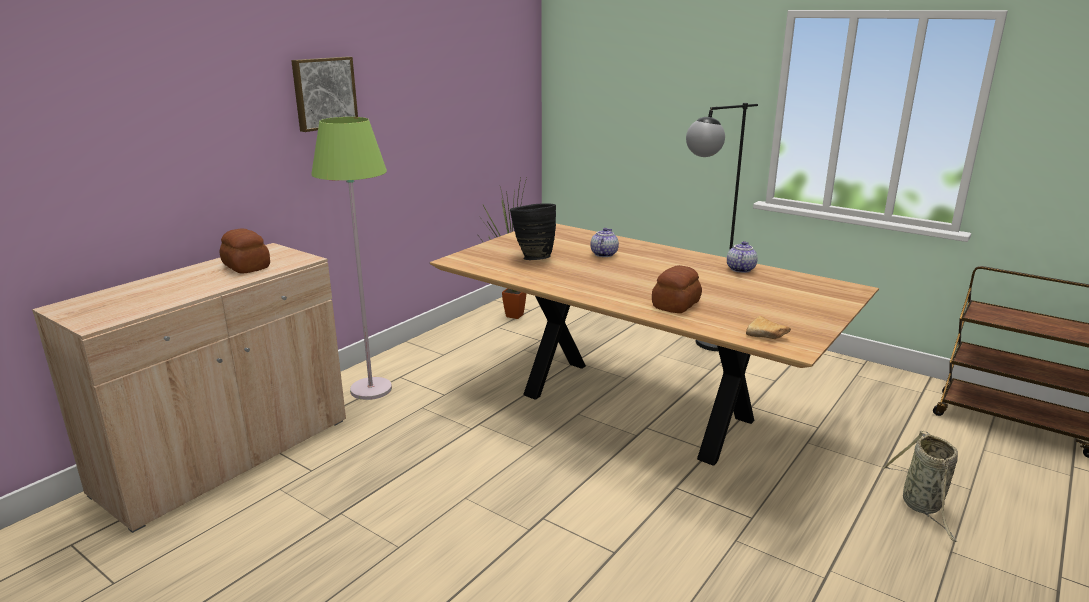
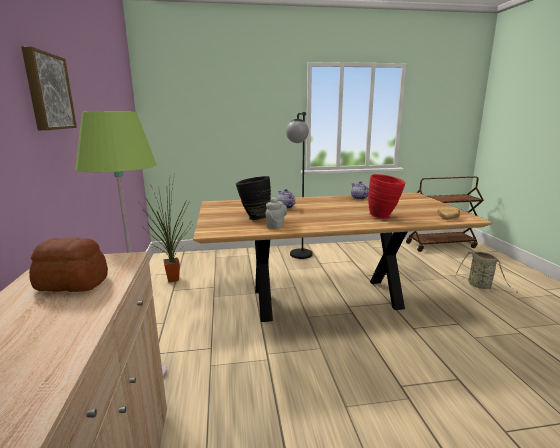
camera: 45 degrees left, 5 degrees down
(529, 272) = (276, 225): none -> grey teapot
(677, 304) = (384, 217): bread -> red vase

